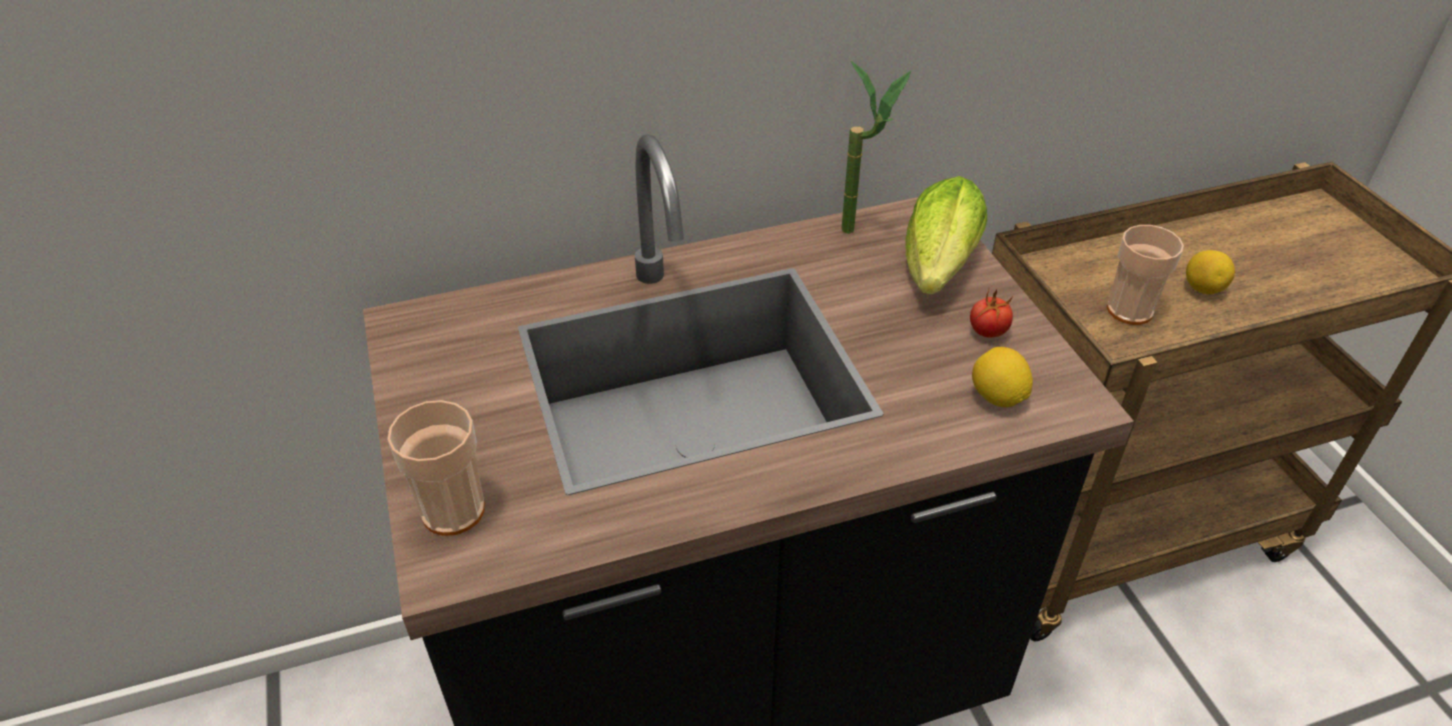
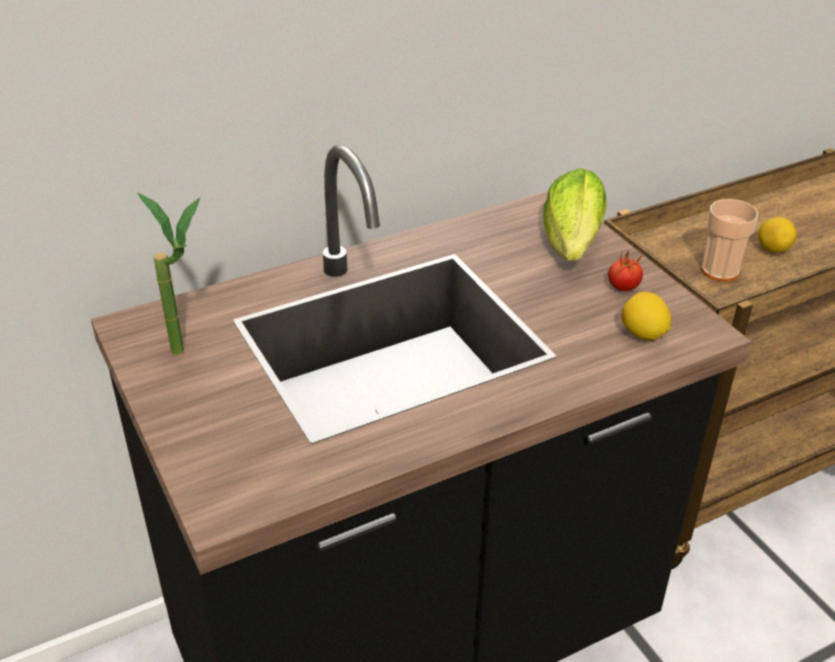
camera: 10 degrees left, 5 degrees down
(453, 511) = (217, 466): cup -> none
(861, 231) = (503, 221): potted plant -> potted plant (191, 350)

